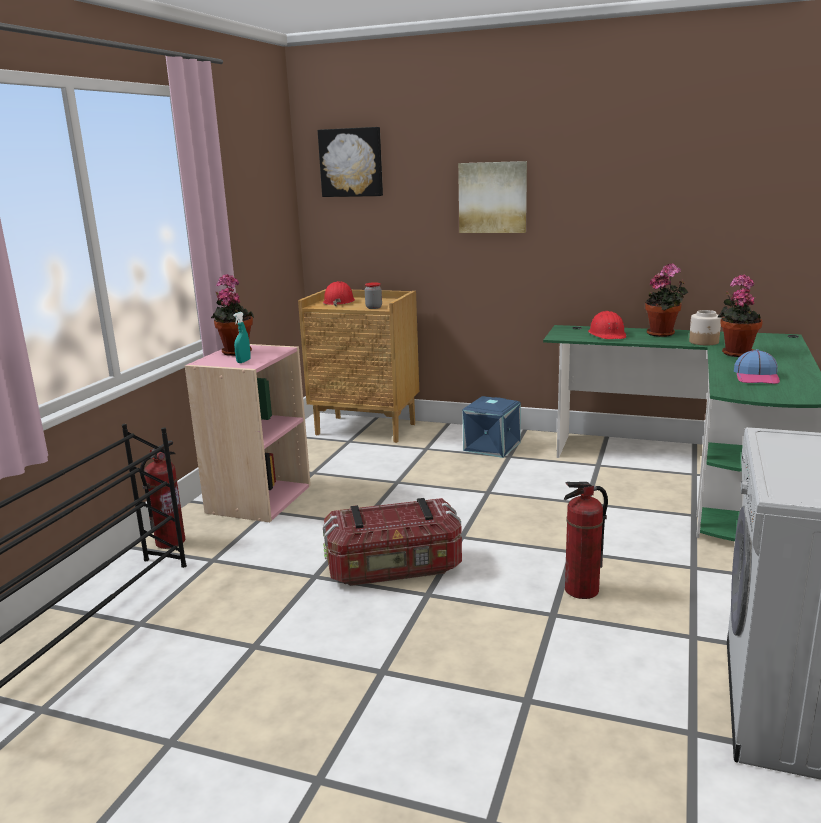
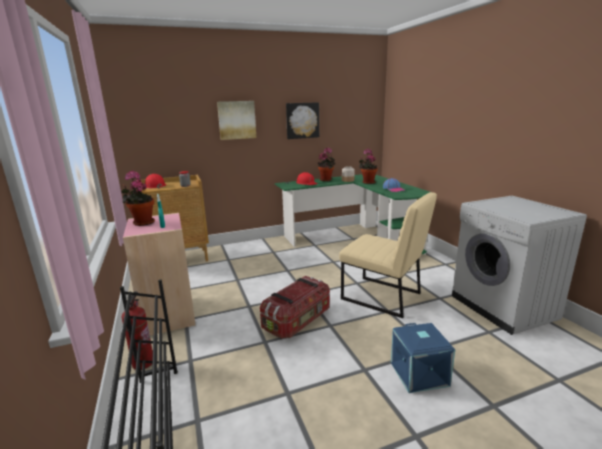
camera: 40 degrees left, 0 degrees up
(351, 162) = (147, 101): picture -> picture (302, 120)
(492, 447) = (259, 250): blue storage box -> blue storage box (420, 374)
(581, 590) = (383, 297): fire extinguisher -> beige chair

